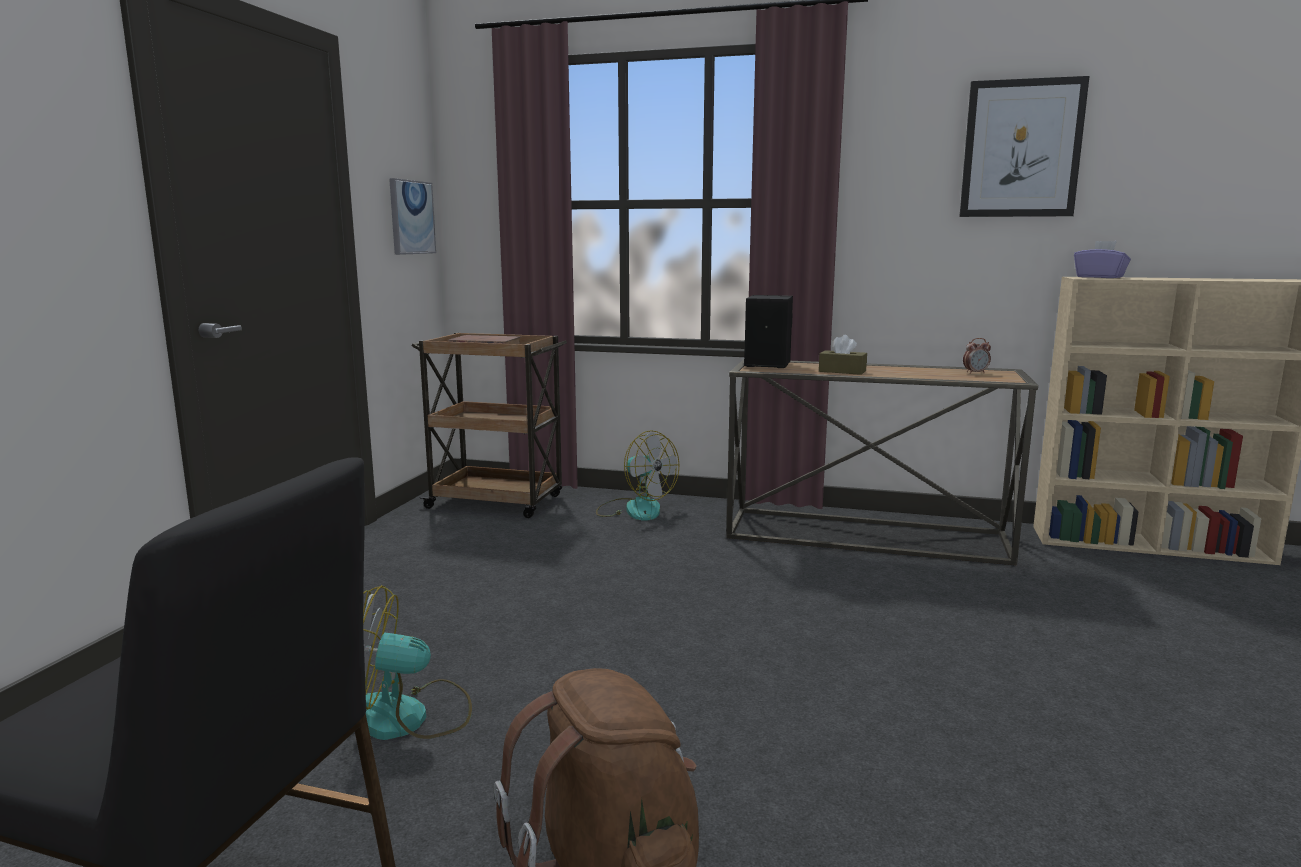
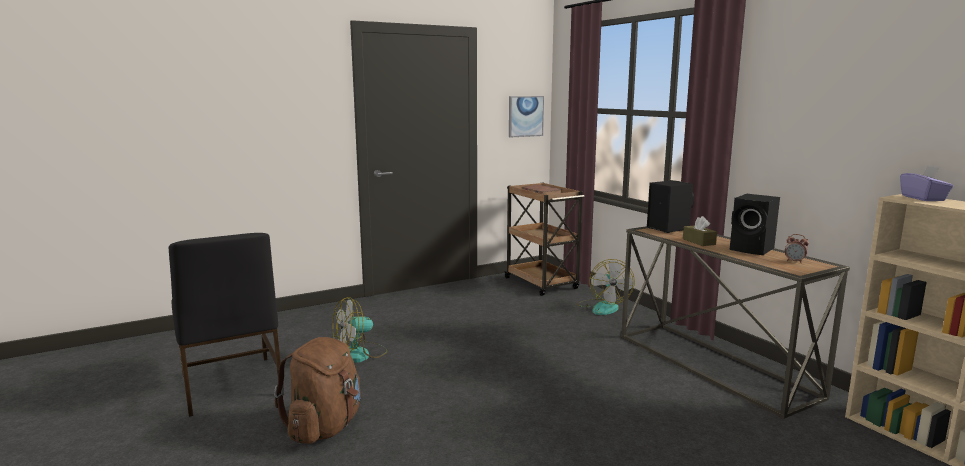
camera: 45 degrees right, 0 degrees up
(408, 717) = (359, 354): fan -> fan turned 75 degrees counterclockwise
(912, 369) = (753, 249): none -> black speaker
(1021, 149) = (882, 81): picture -> none

